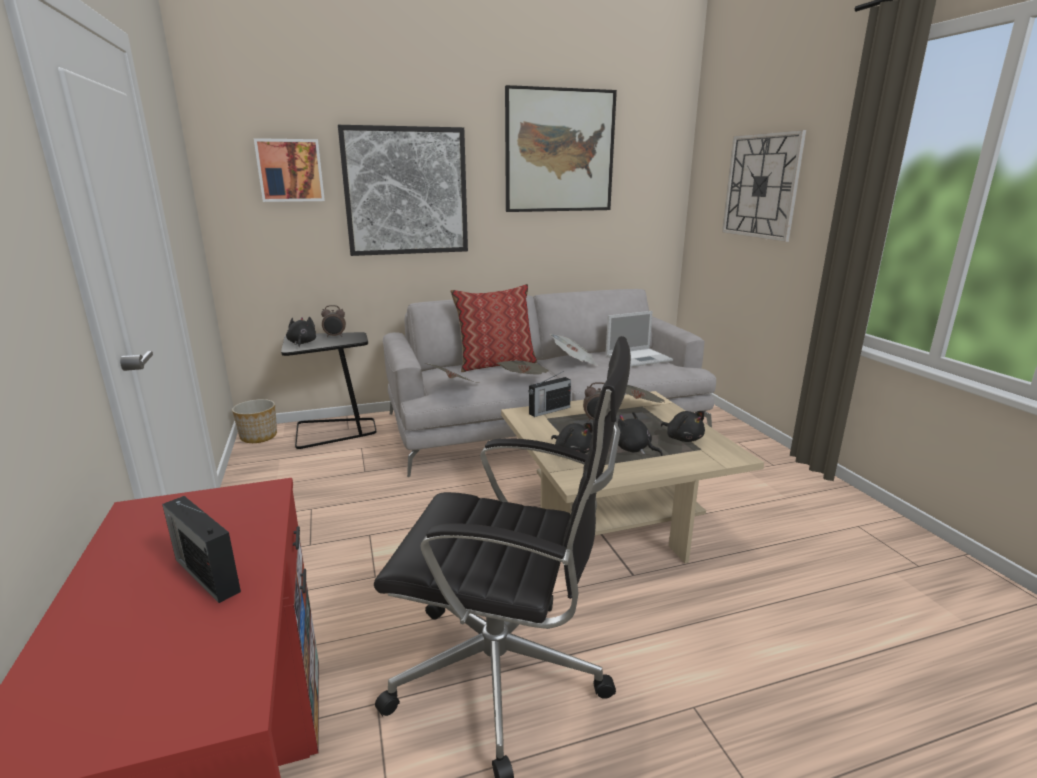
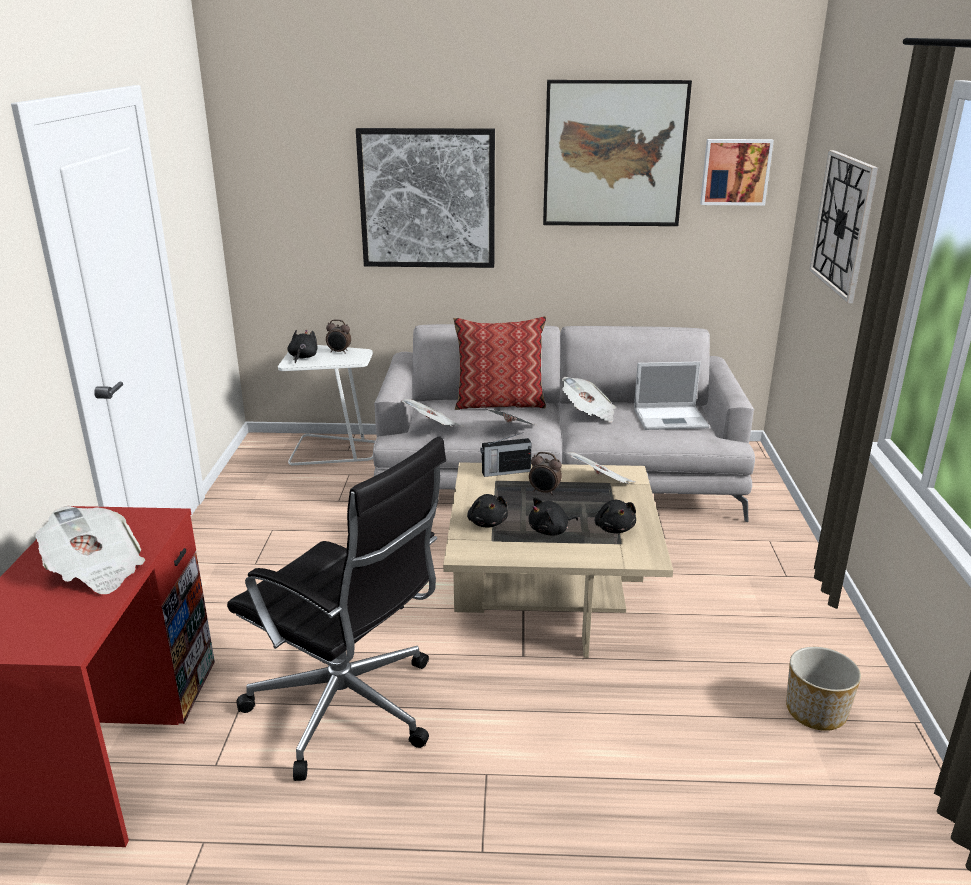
camera: 20 degrees right, 5 degrees up
(206, 574) = (96, 570): radio -> newspaper
(258, 436) = (261, 445): planter -> planter (815, 711)
(290, 170) = (307, 175): picture -> picture (735, 172)
(334, 431) = (333, 451): black side table -> white side table
(634, 449) = (550, 531): black plush toy -> black plush toy turned 90 degrees counterclockwise

